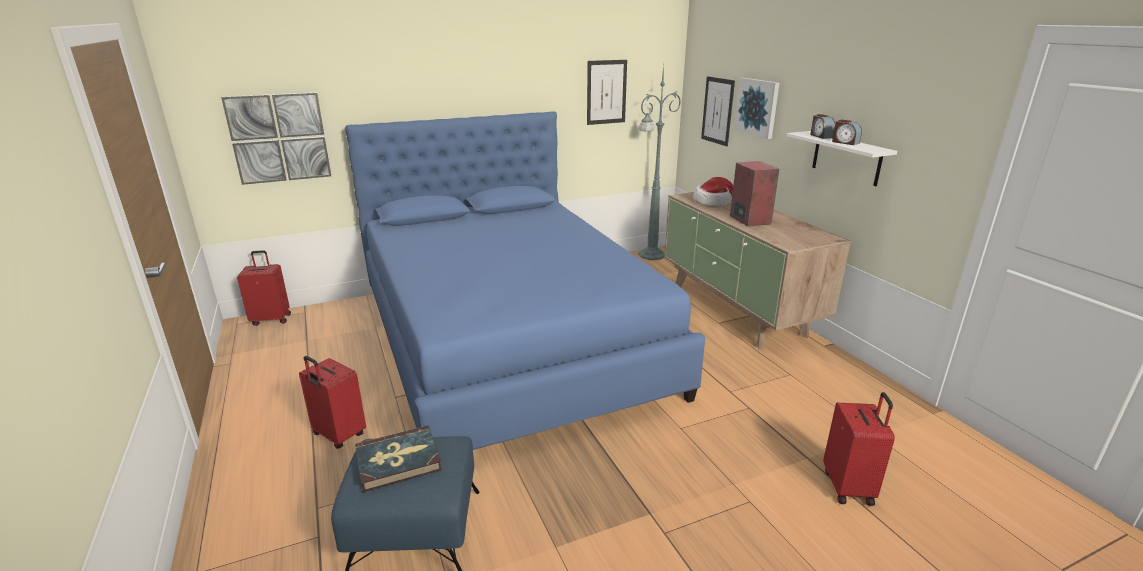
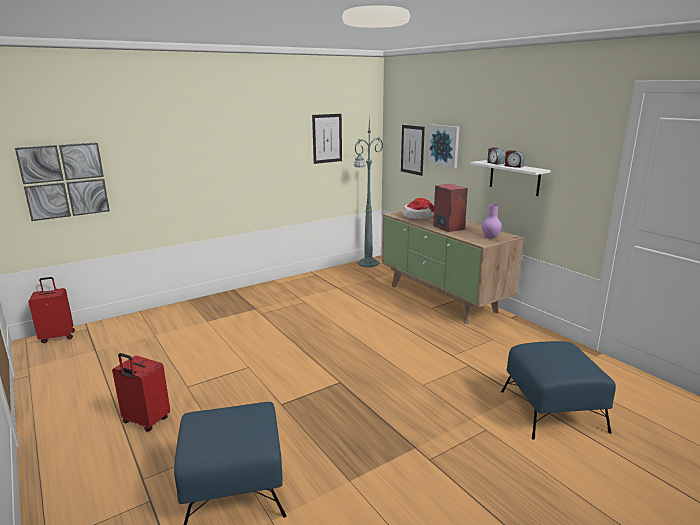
camera: 10 degrees left, 5 degrees down
(398, 461) = (221, 424): book -> none
(509, 340) = (272, 334): blue bed -> none
(803, 239) = (490, 238): none -> purple vase
(849, 487) = (552, 411): red suitcase -> blue ottoman

